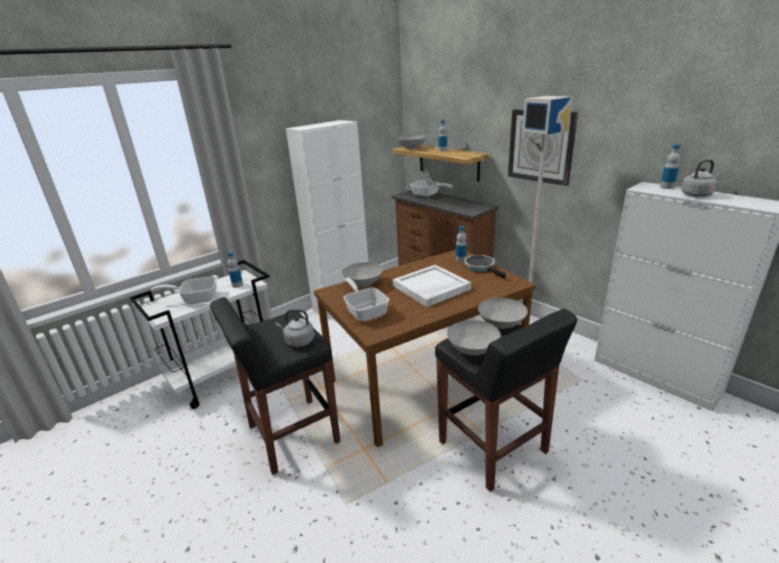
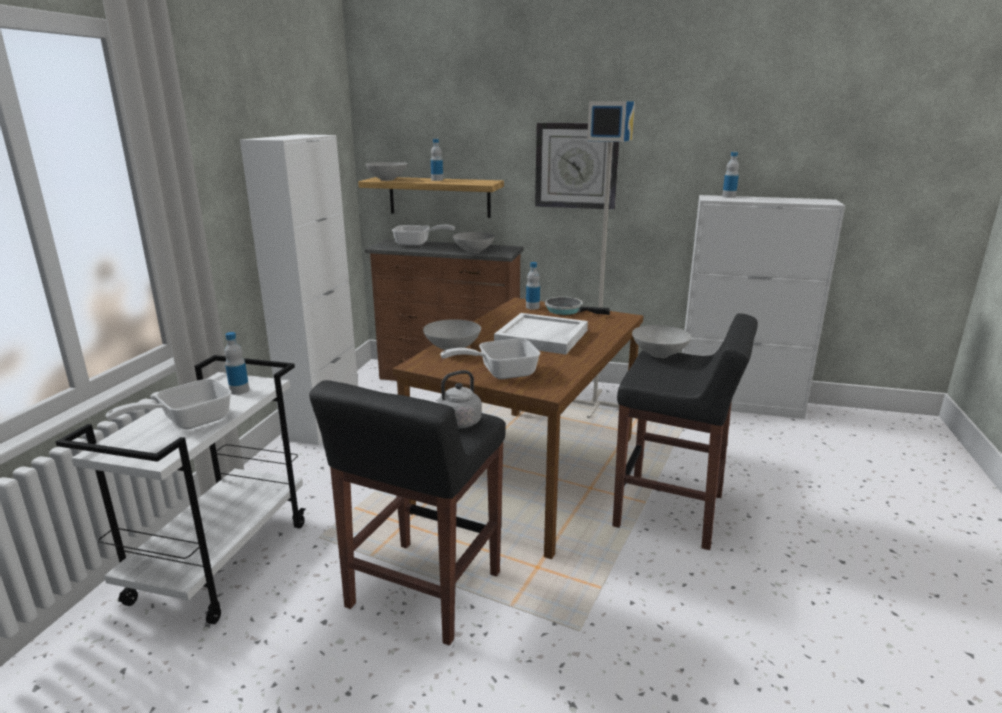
camera: 35 degrees left, 5 degrees down
(365, 311) = (500, 373): frying pan -> frying pan turned 45 degrees counterclockwise
(472, 350) = (666, 381): grey bowl -> grey bowl (473, 251)
(697, 195) = (763, 199): grey kettle -> none

